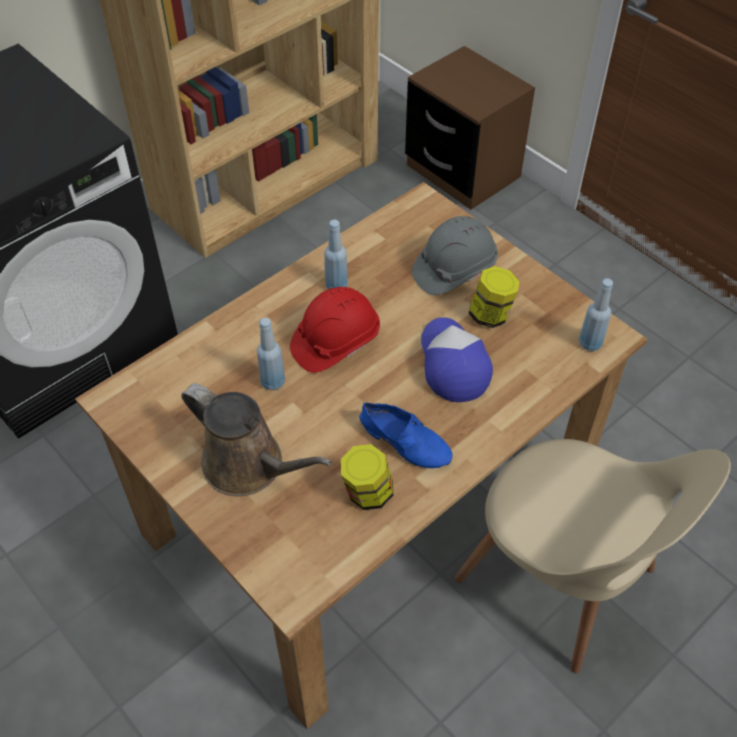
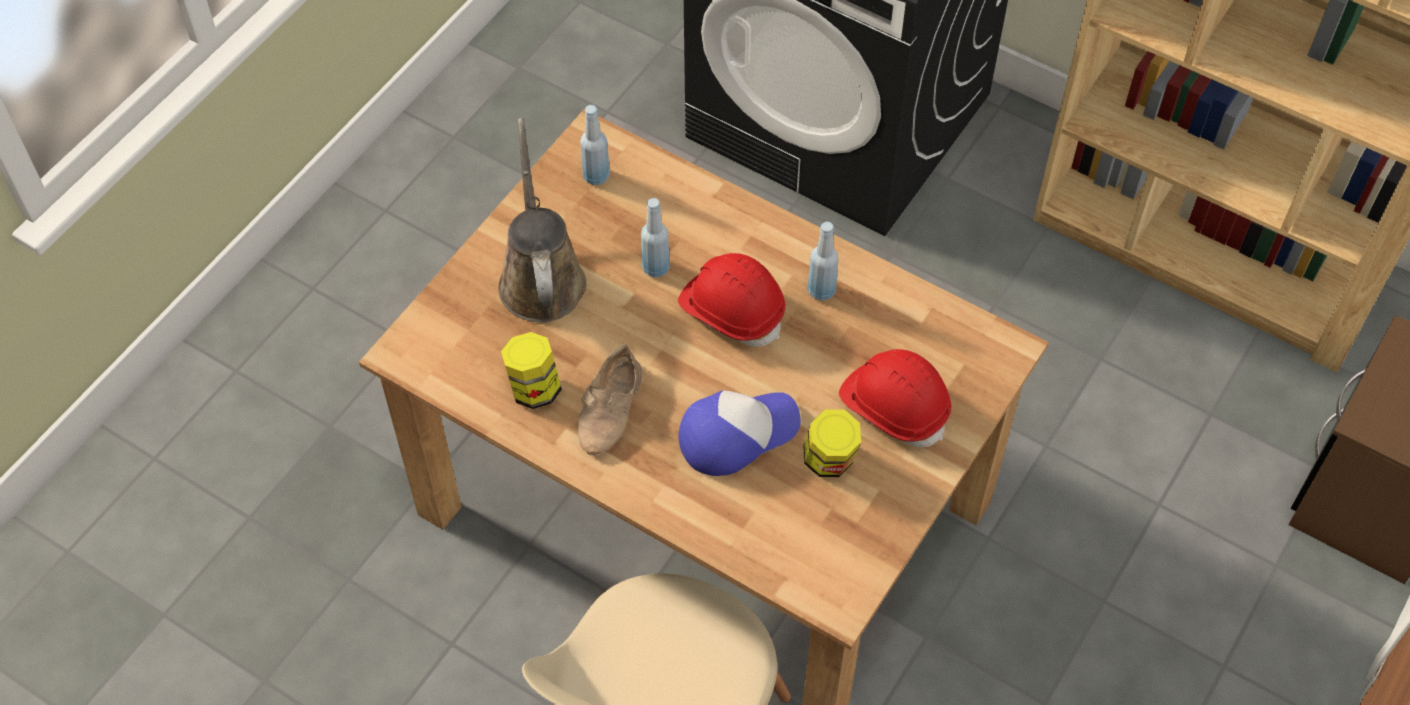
camera: 75 degrees right, 5 degrees up
(249, 466) = (541, 277): brown watering can -> brown watering can turned 150 degrees clockwise
(406, 440) = (612, 409): blue shoe -> beige shoe
(454, 269) = (894, 407): grey hard hat -> red hard hat
(590, 343) = (819, 579): blue bottle -> blue bottle (596, 176)

